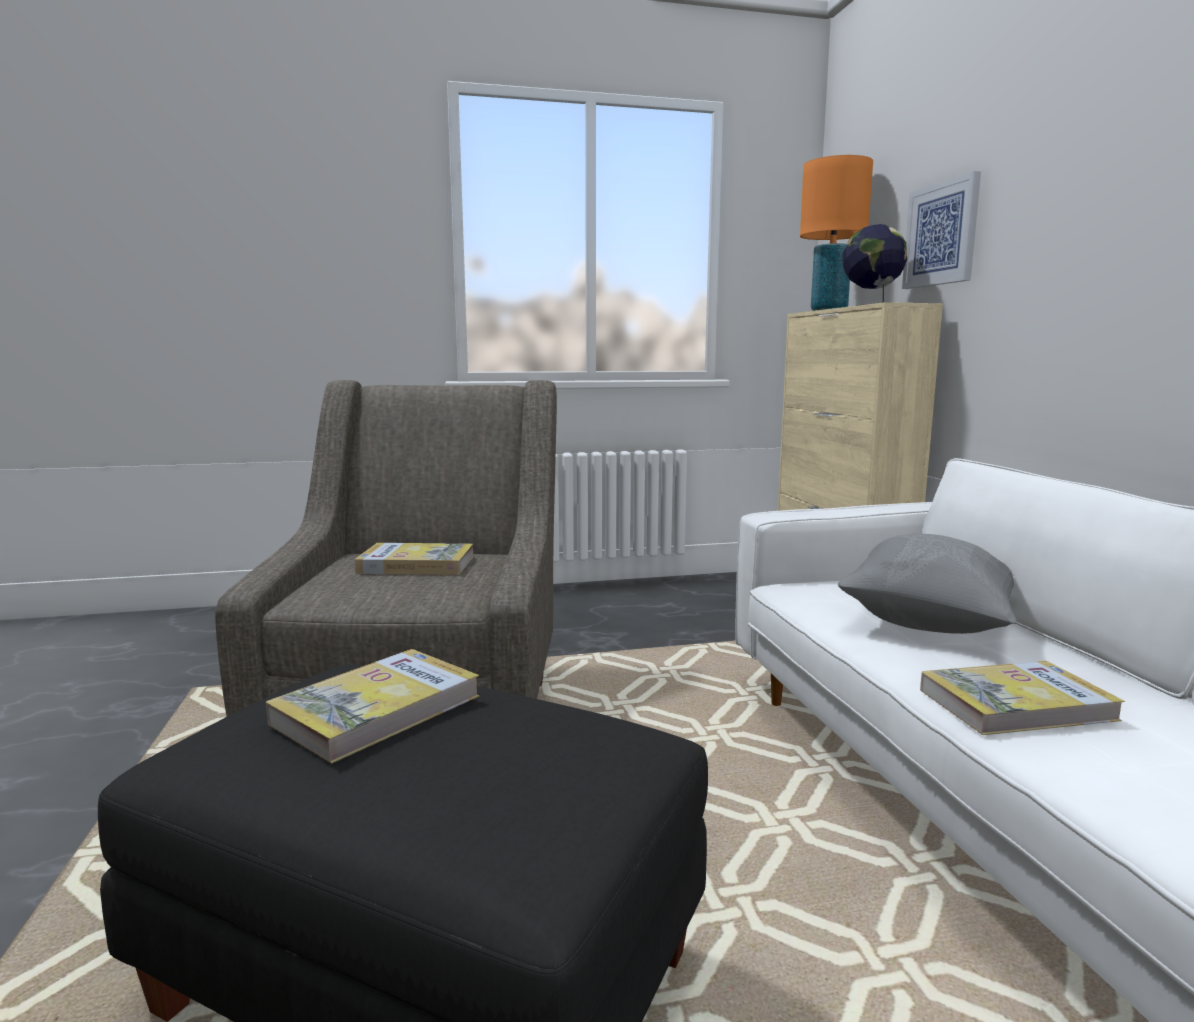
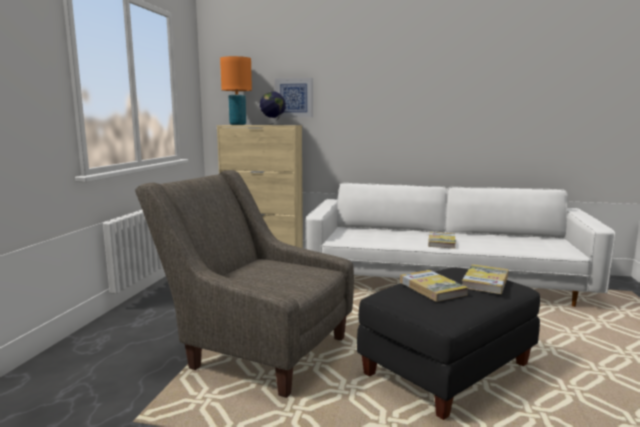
camera: 65 degrees left, 0 degrees up
(416, 564) = (263, 272): book -> book (485, 282)
(930, 624) = (382, 235): grey pillow -> none

